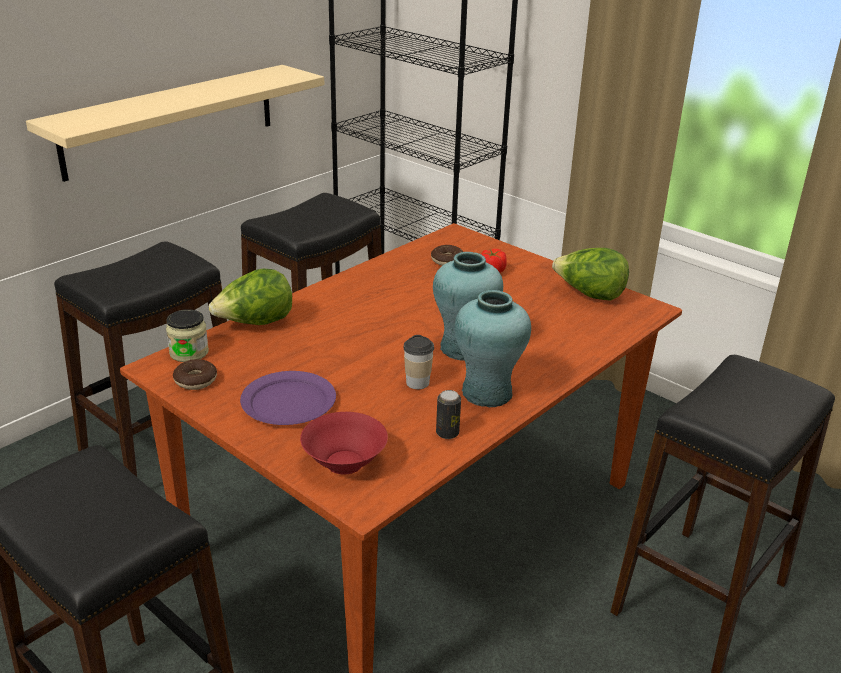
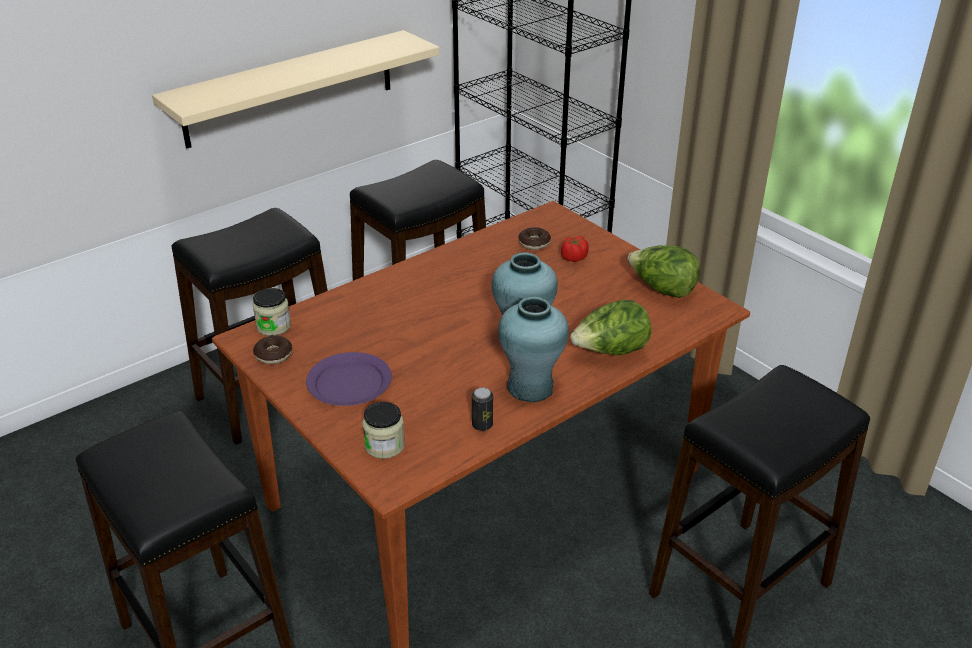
camera: 10 degrees right, 5 degrees up
(255, 323) = (338, 300): lettuce -> lettuce (610, 352)
(345, 462) = (384, 445): red bowl -> jar
(417, 383) = (469, 372): cup -> none

